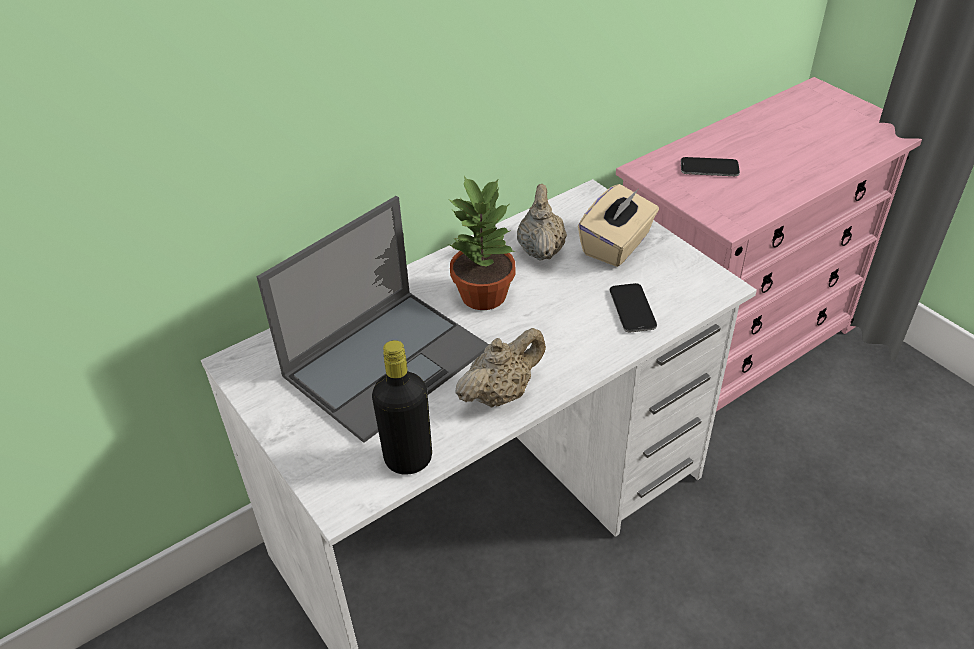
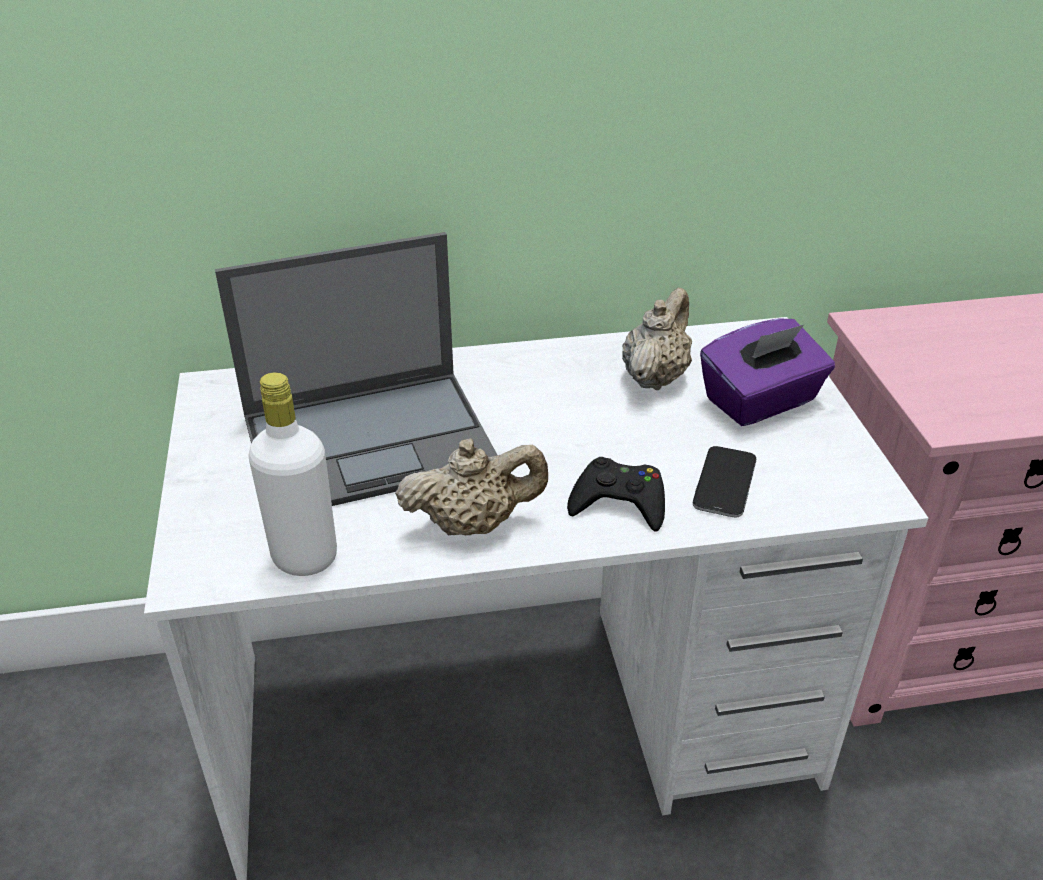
camera: 25 degrees right, 5 degrees down
(408, 459) = (305, 557): black bottle -> white bottle
(484, 294) = (544, 404): potted plant -> none
(579, 344) = (619, 502): none -> black game controller
(617, 245) = (761, 401): beige tissue box -> purple tissue box
(709, 168) = (965, 347): phone -> none

